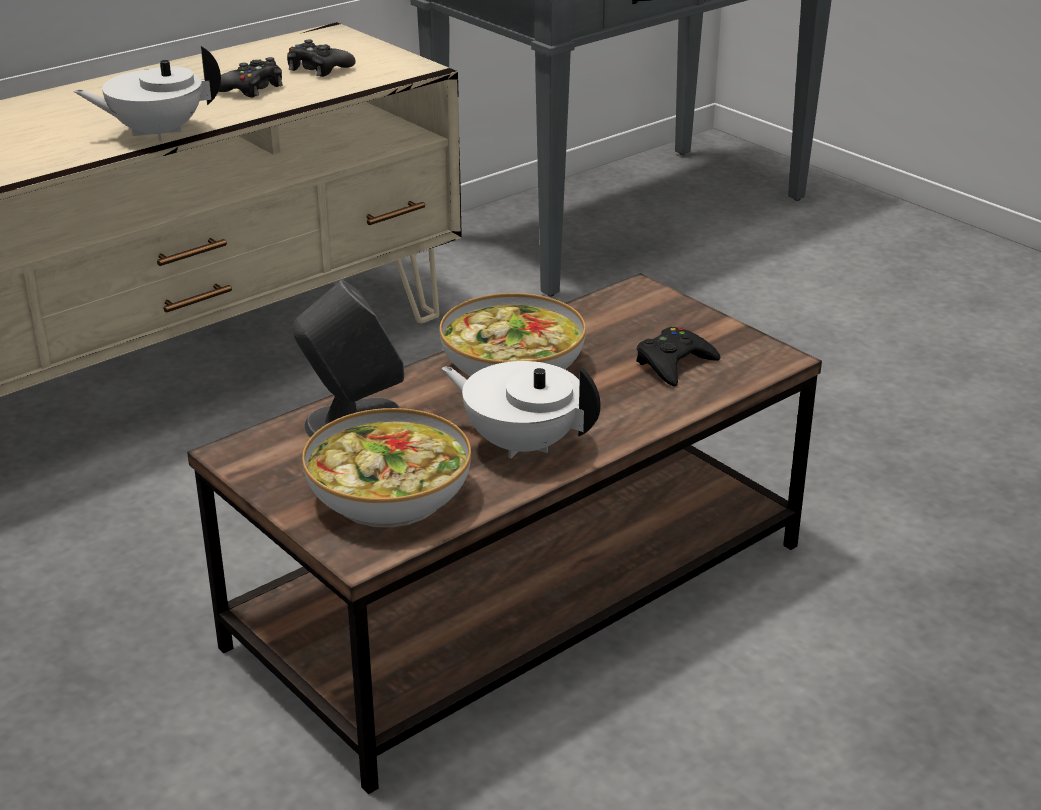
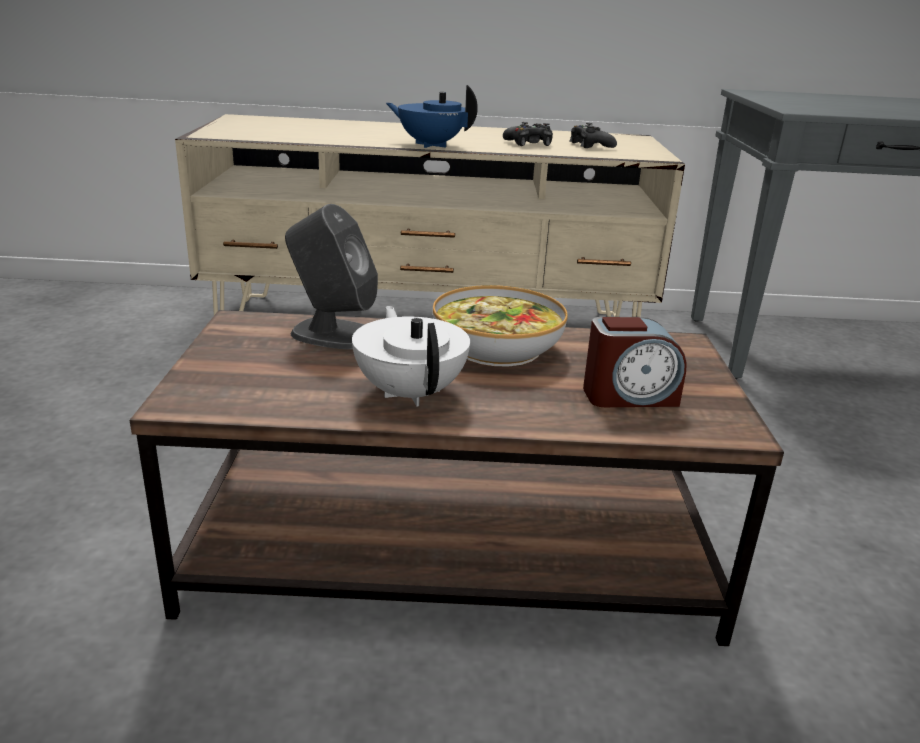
camera: 40 degrees right, 5 degrees down
(156, 133) = (430, 145): white teapot -> blue teapot
(390, 495) = (266, 381): bowl -> none
(674, 364) = (629, 396): black game controller -> alarm clock

